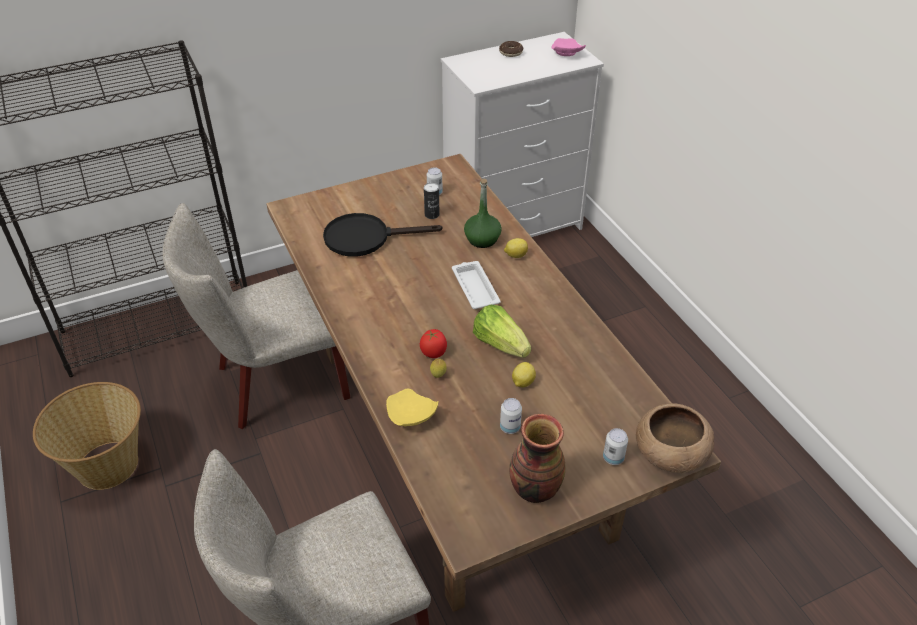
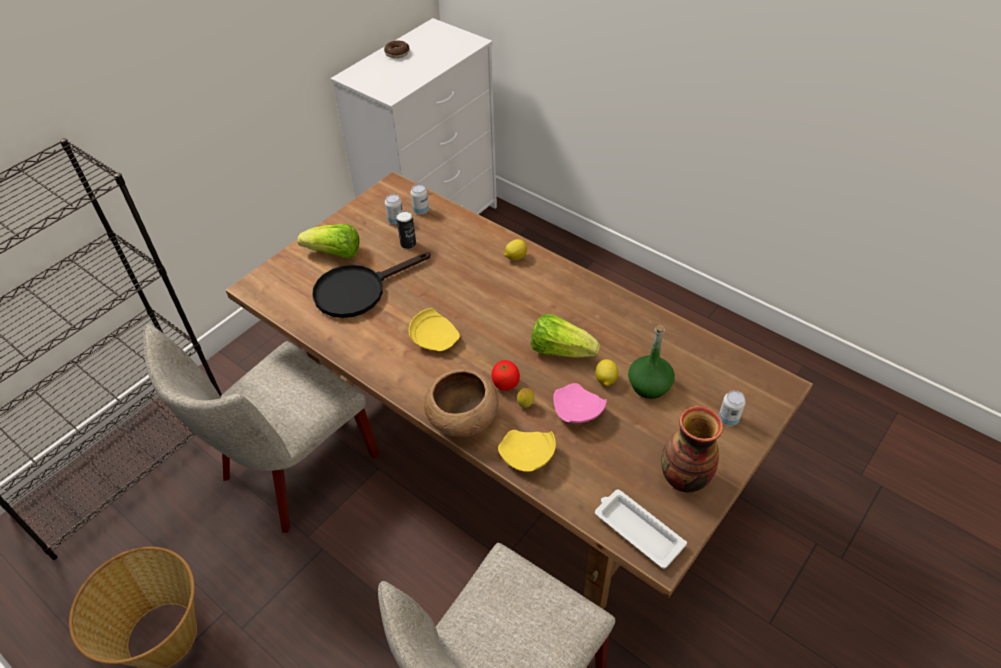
camera: 25 degrees left, 5 degrees up
(367, 203) = (334, 253): none -> lettuce
(401, 296) = (435, 338): none -> yellow plate
(474, 288) = (499, 303): white tray -> white tray (637, 530)
(482, 239) = (474, 252): green bottle -> green bottle (649, 385)
(510, 427) = (624, 428): can -> can (421, 210)
(566, 53) = (450, 40): pink plate -> pink plate (577, 412)
(669, 454) = (770, 395): brown bowl -> brown bowl (462, 418)

